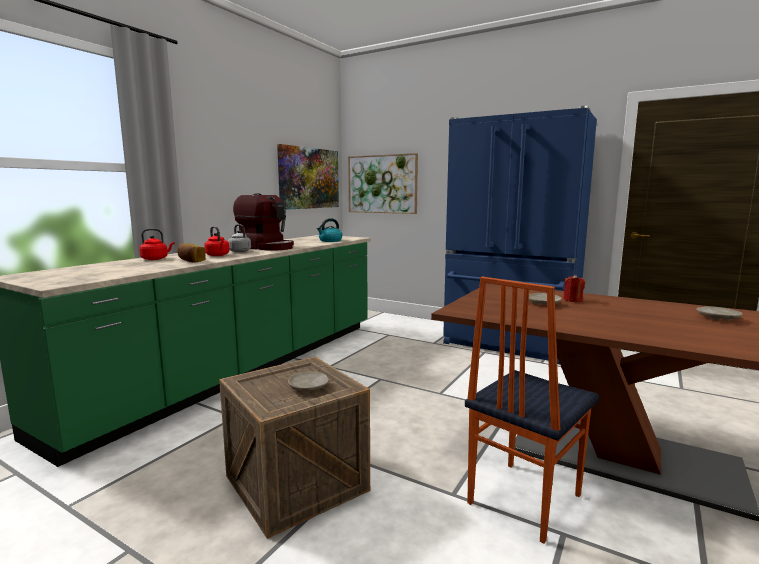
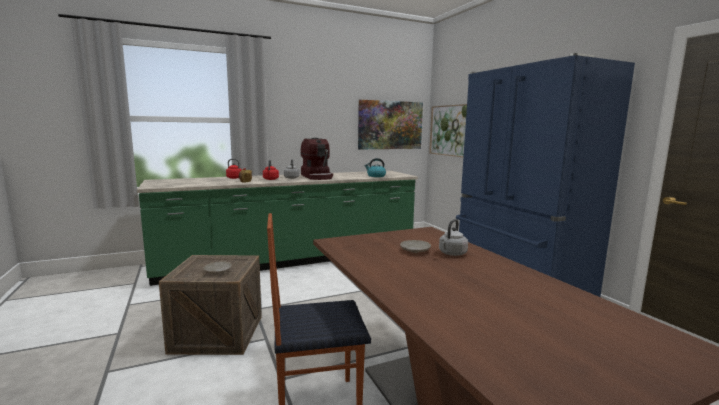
camera: 35 degrees right, 0 degrees up
(572, 300) = (452, 254): red candle -> grey kettle
(717, 318) = (542, 303): beige plate -> none

